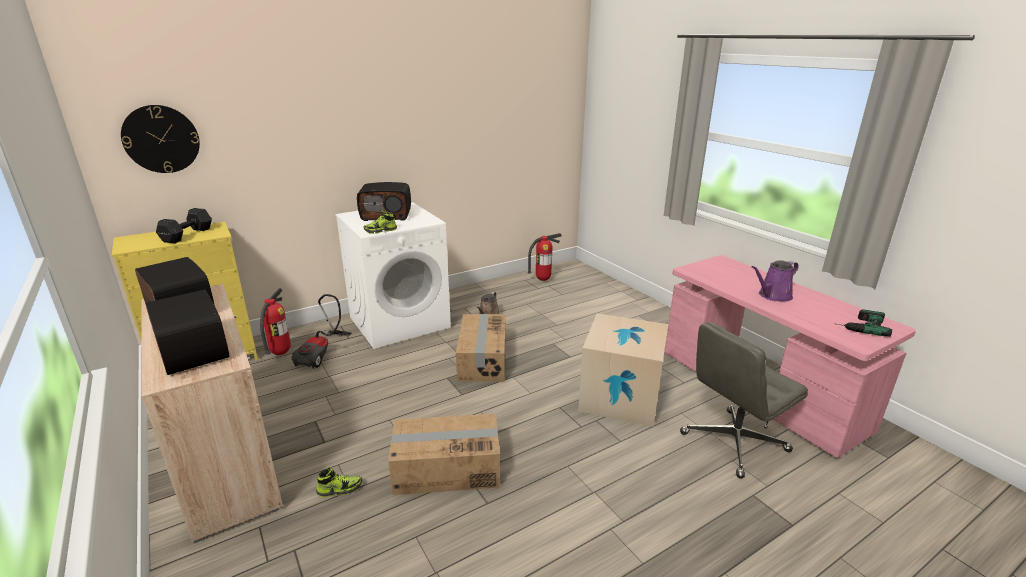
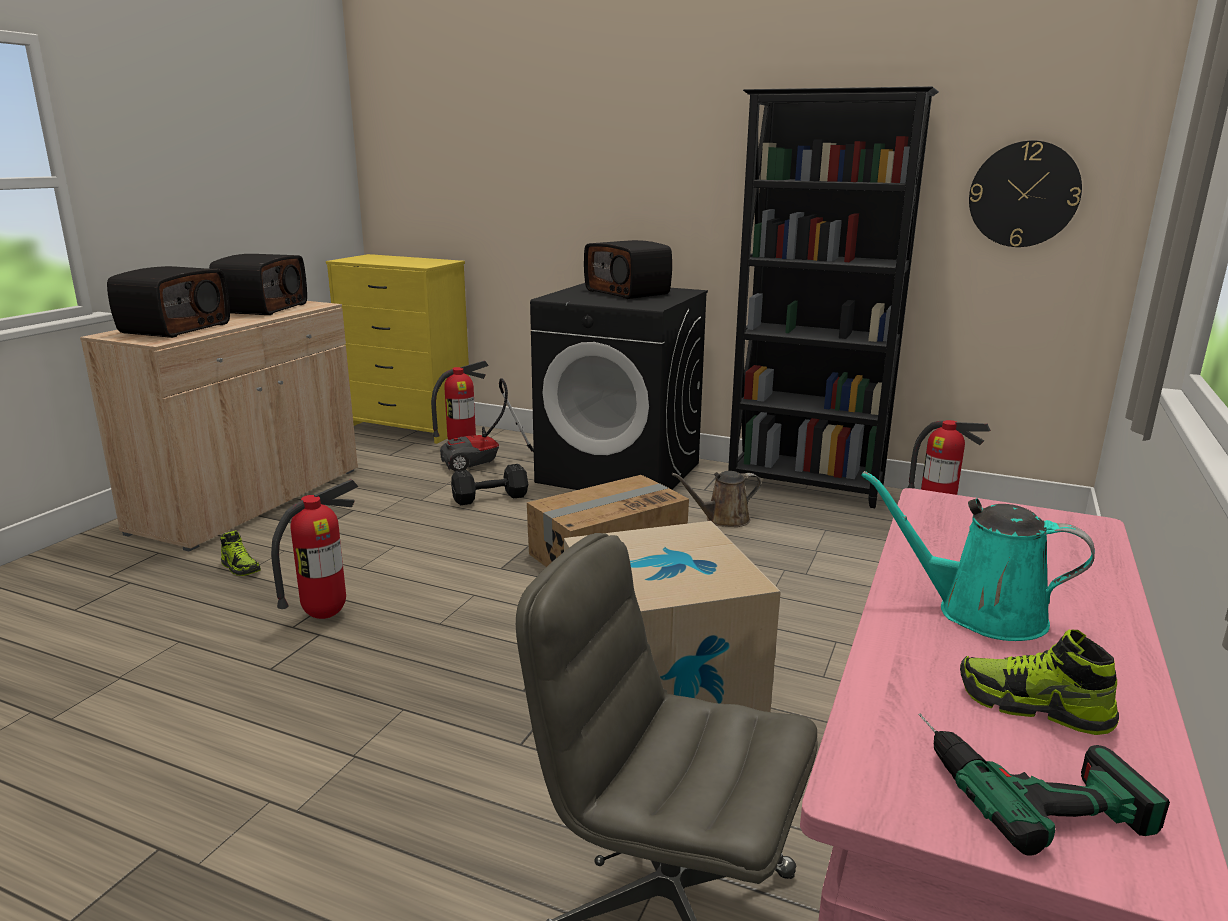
camera: 55 degrees right, 5 degrees down
(161, 139) = (421, 146): wall clock -> wall clock (1024, 194)
(188, 235) = (407, 262): black dumbbell -> black dumbbell (492, 498)
(380, 230) = (568, 300): shoe -> shoe (1033, 707)
(400, 322) = (620, 472): white washing machine -> black washing machine
(446, 468) = (325, 615): cardboard box -> fire extinguisher
(483, 289) = (806, 486): none -> black bookcase
(773, 296) = (979, 612): purple watering can -> turquoise watering can

